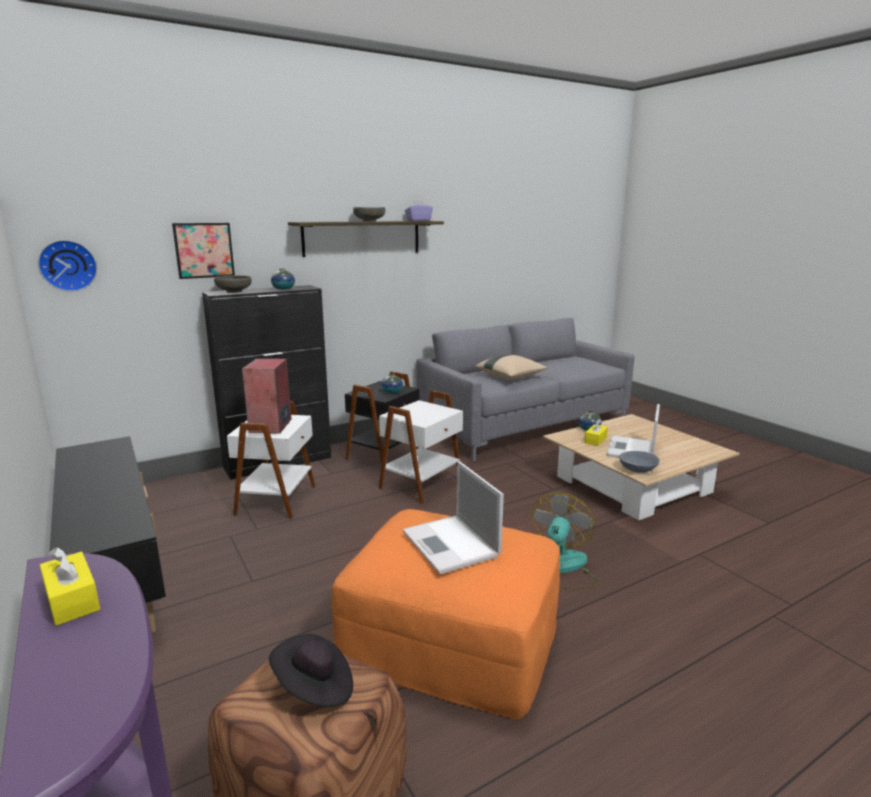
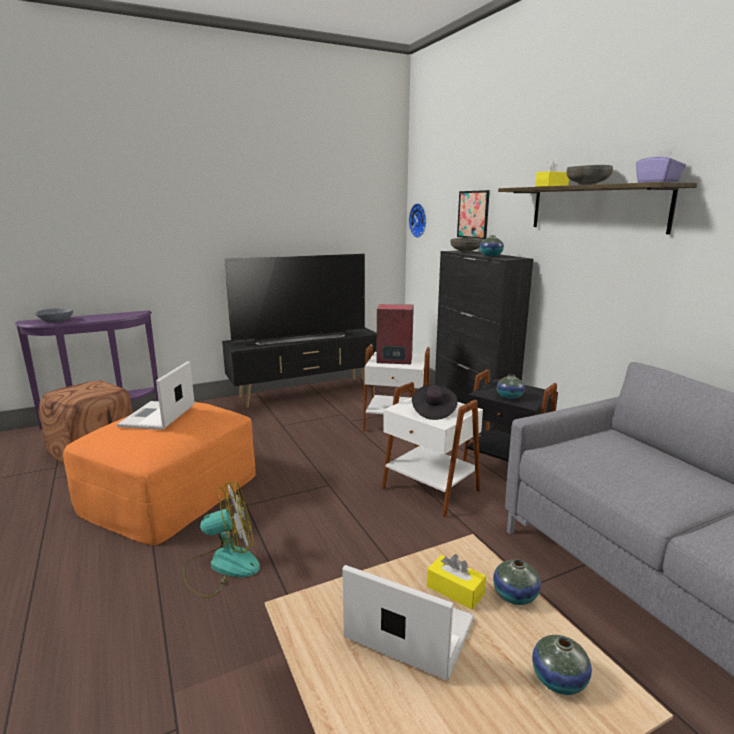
camera: 95 degrees right, 0 degrees up
(72, 599) = (109, 316): yellow tissue box -> yellow tissue box (551, 186)
(101, 487) = (299, 338): none -> television
(314, 688) = (82, 391): black hat -> black hat (433, 411)
(451, 544) = (157, 416): laptop -> laptop turned 60 degrees counterclockwise
(510, 377) = (630, 473): beige pillow -> none
(562, 568) = (222, 566): fan -> fan turned 45 degrees counterclockwise
(632, 426) = (558, 679): none -> vase
(638, 470) = (317, 609): grey bowl -> grey bowl (55, 321)

